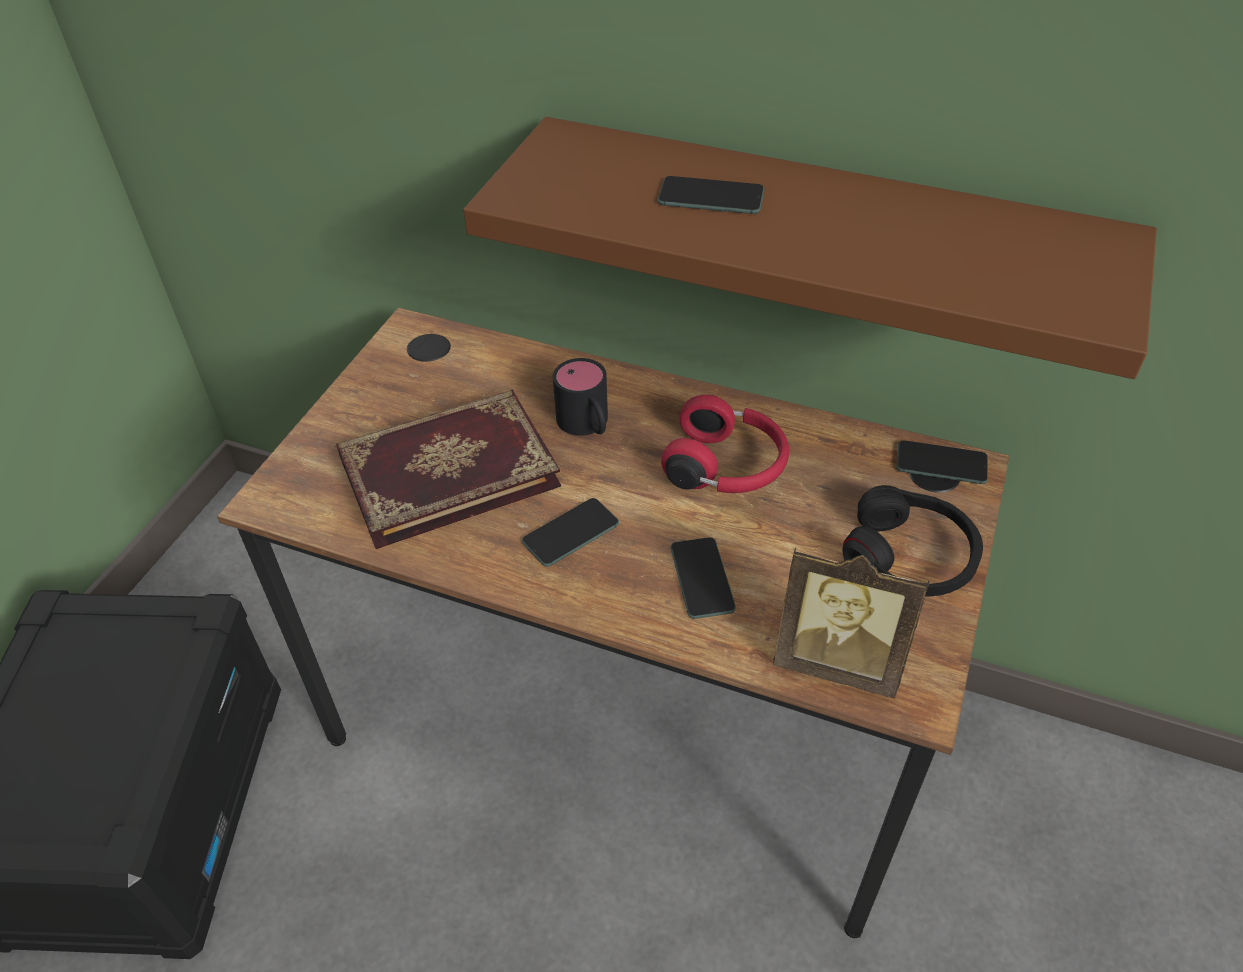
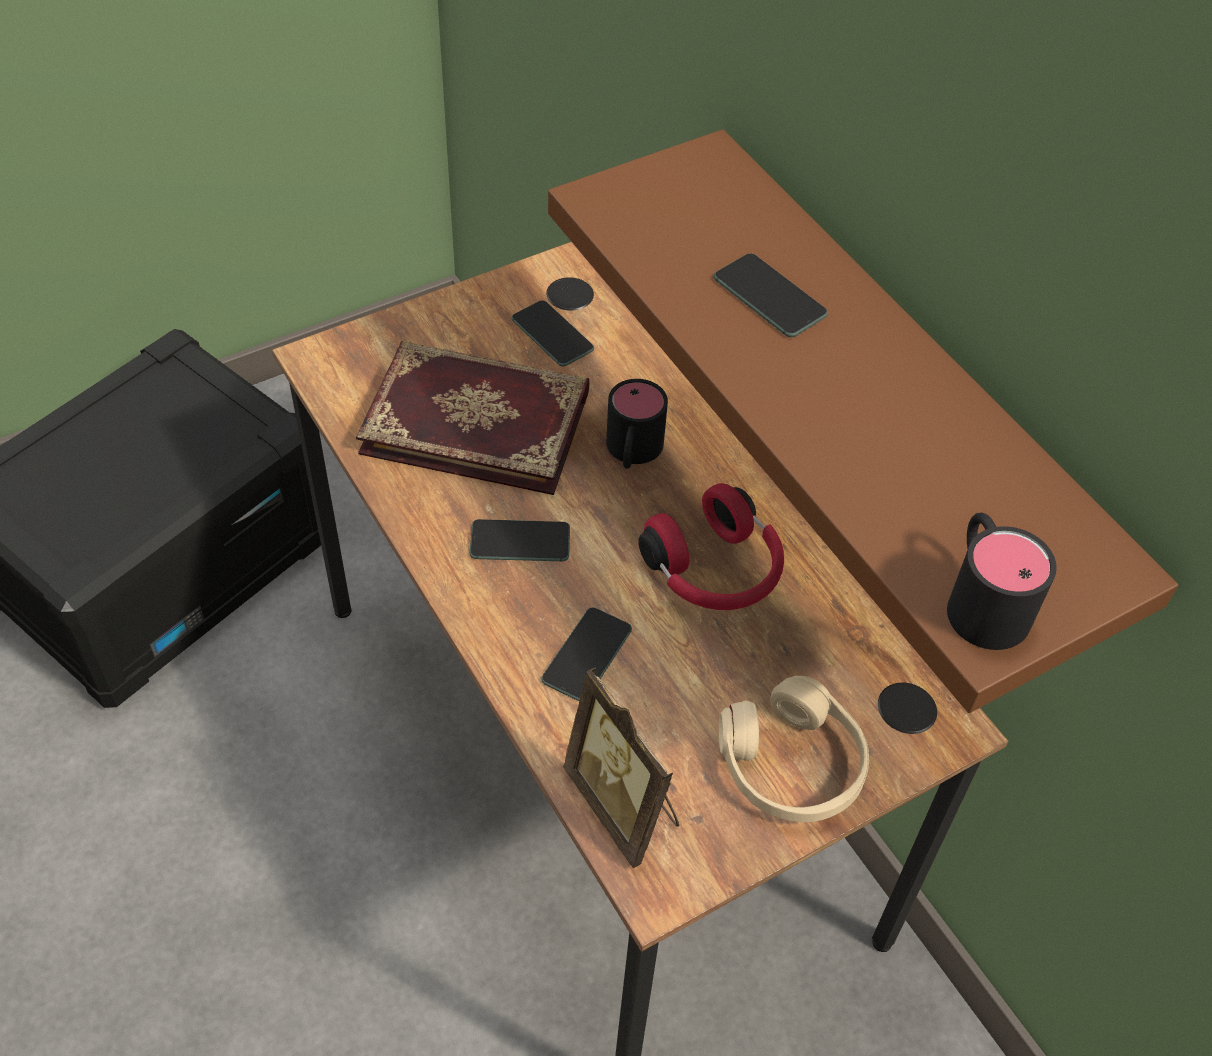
camera: 35 degrees right, 5 degrees up
(909, 557) = (792, 764): black headphones -> beige headphones
(941, 463) = (925, 702): phone -> phone (552, 334)
(1074, 297) = (982, 598): none -> black mug

